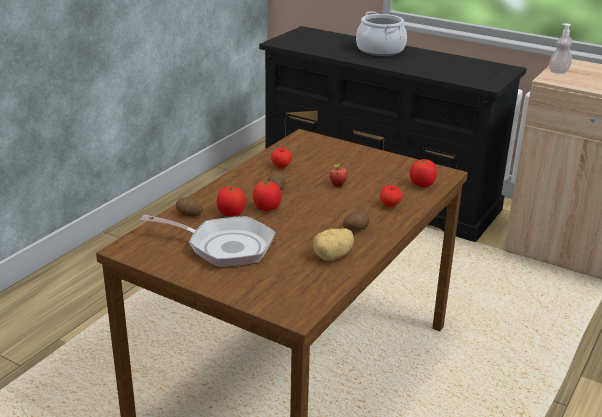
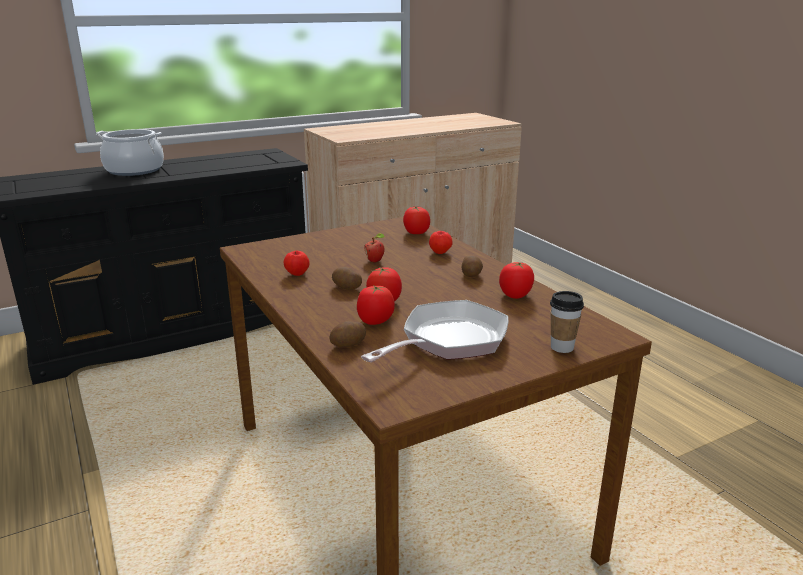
camera: 60 degrees left, 5 degrees down
(253, 293) = (562, 347): none -> cup
(333, 256) = (515, 295): potato -> tomato
(558, 71) = (333, 134): soap dispenser -> none

